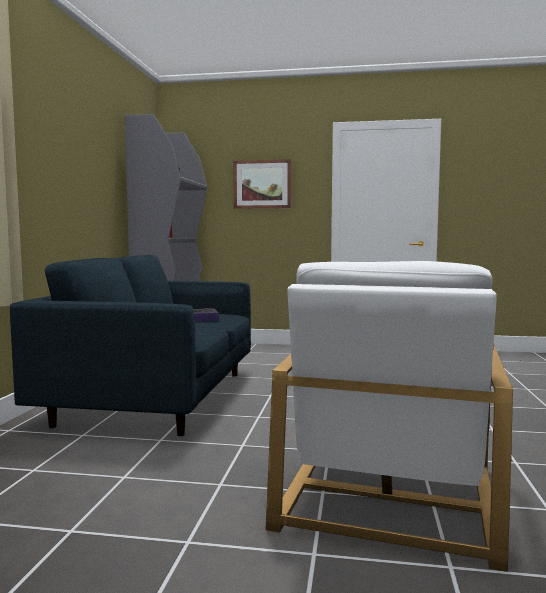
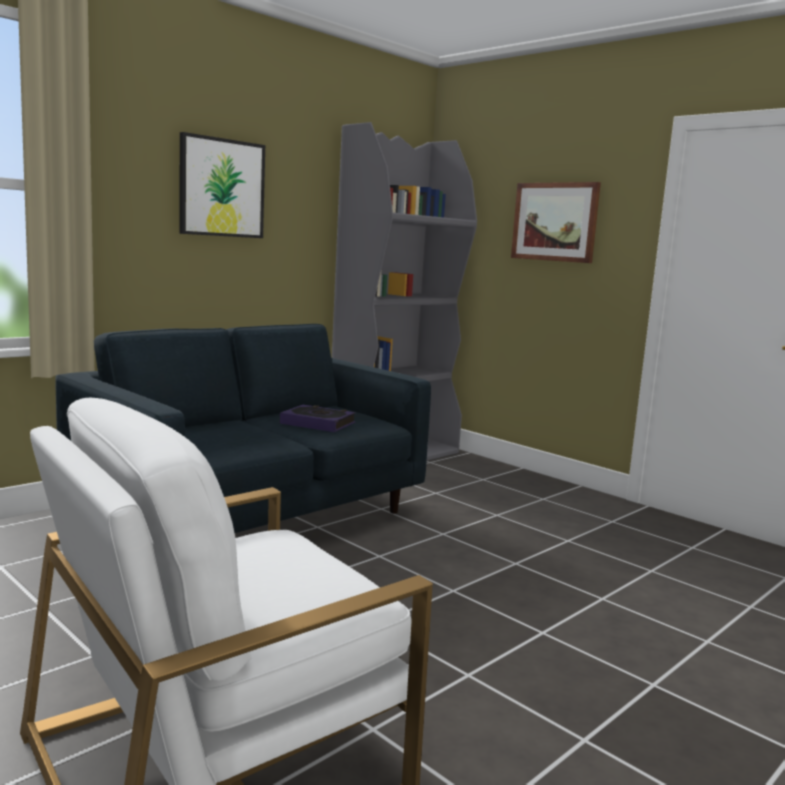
camera: 35 degrees right, 5 degrees up
(70, 154) = (221, 188): none -> picture

